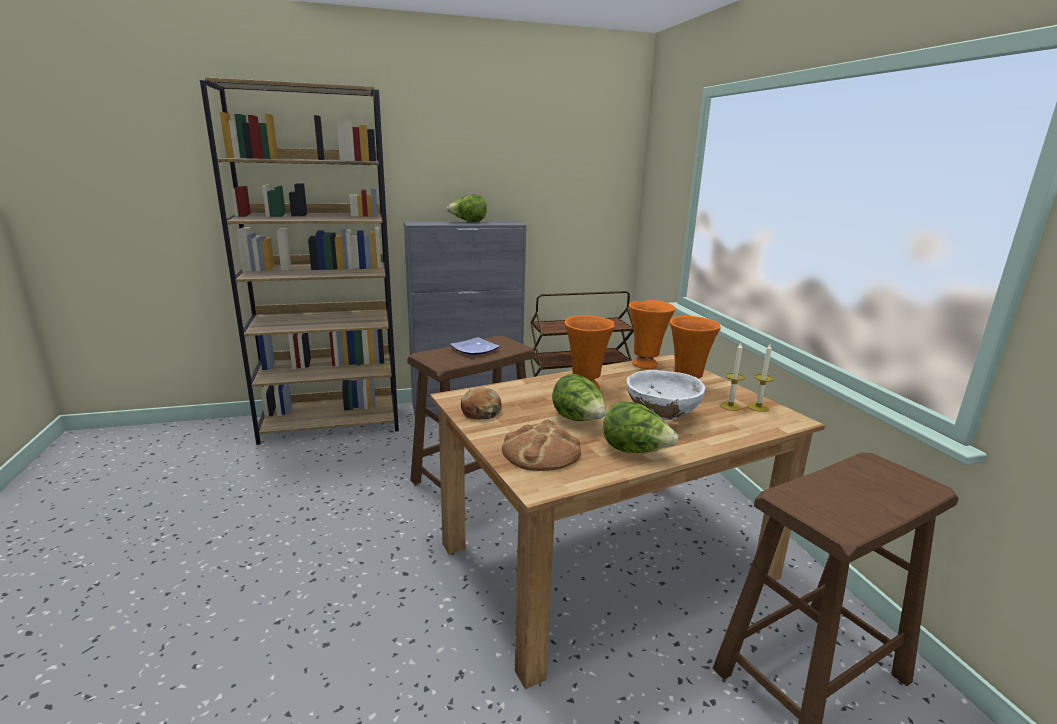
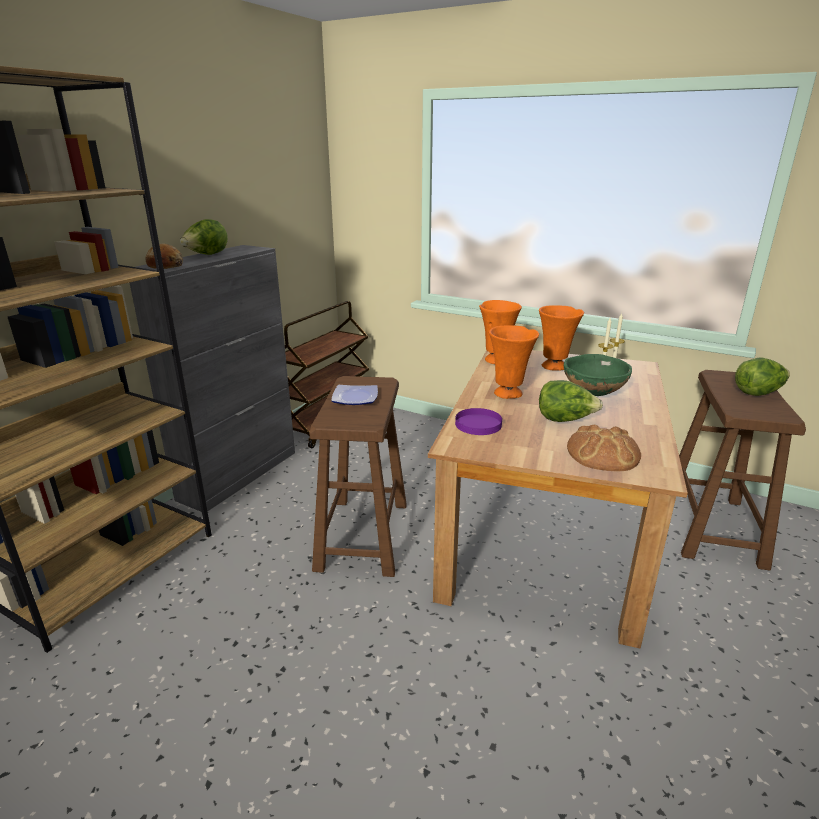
camera: 45 degrees left, 5 degrees up
(480, 412) = (500, 447): bread -> bread (166, 265)
(506, 394) = (478, 424): none -> purple plate
(635, 451) = (637, 424): lettuce -> lettuce (758, 393)
(661, 416) = (593, 394): white bowl -> green bowl

